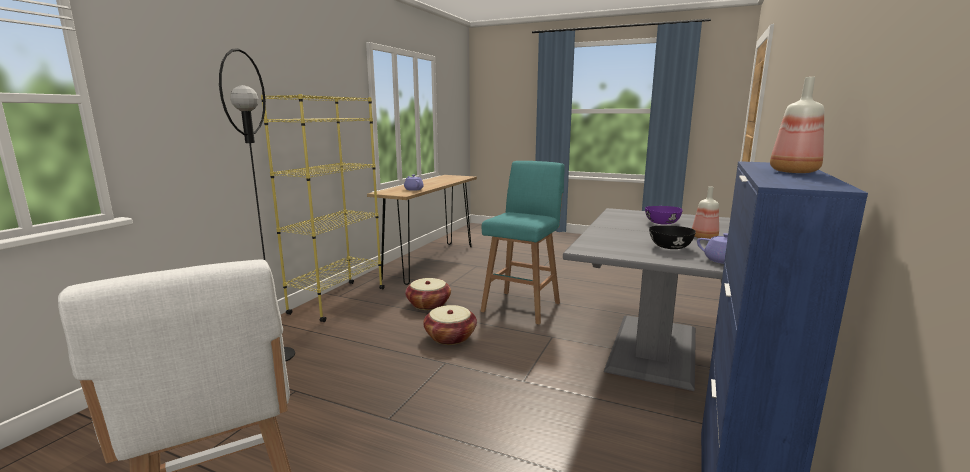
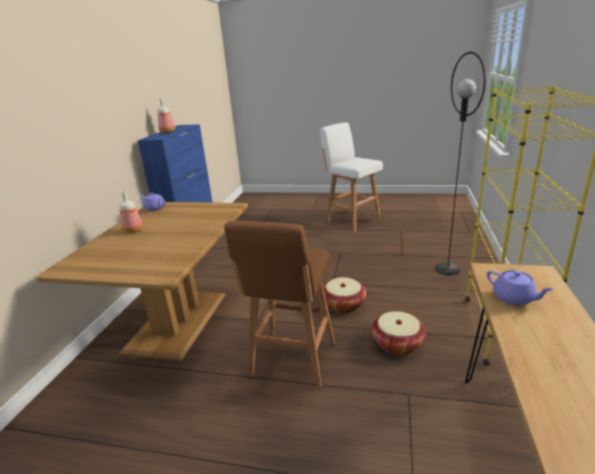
camera: 170 degrees right, 10 degrees up
(522, 306) = (292, 361): turquoise stool -> brown stool
(651, 348) = (179, 321): grey dining table -> brown dining table
(662, 223) = (142, 249): purple bowl -> none
(669, 247) = (174, 215): black bowl -> none

